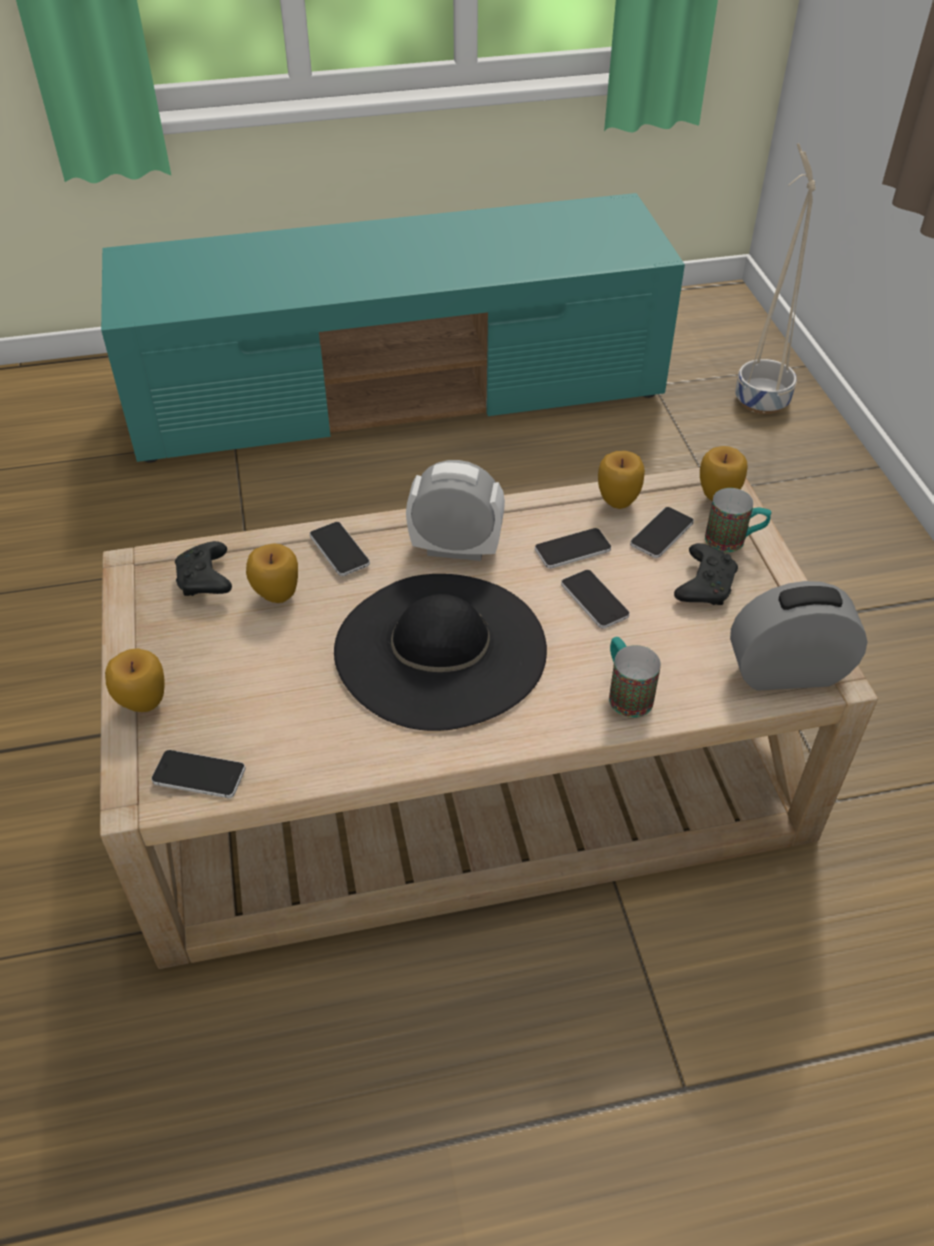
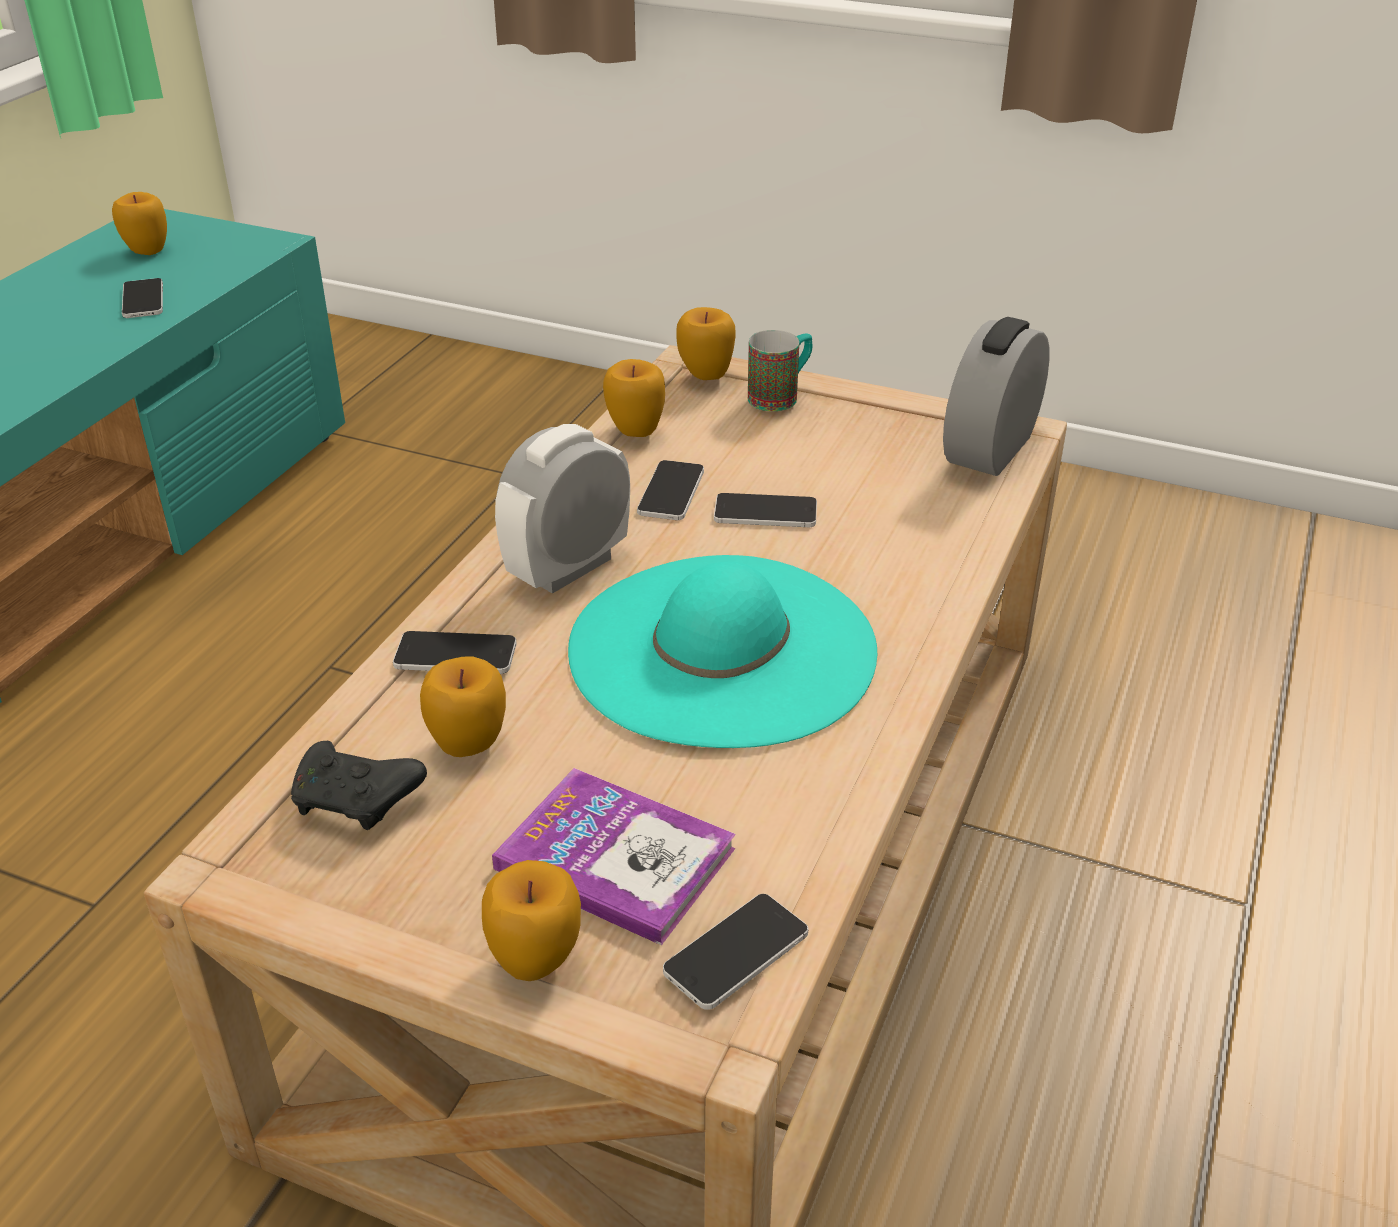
camera: 55 degrees left, 10 degrees down
(236, 694) = (615, 858): none -> book
(440, 649) = (722, 649): black hat -> turquoise hat
(591, 225) = (147, 251): none -> apple
(625, 692) = (925, 550): mug -> none
(662, 533) = (716, 430): phone -> phone (143, 299)
(704, 584) = (819, 440): black game controller -> none
(760, 400) = (437, 382): beige planter -> none

